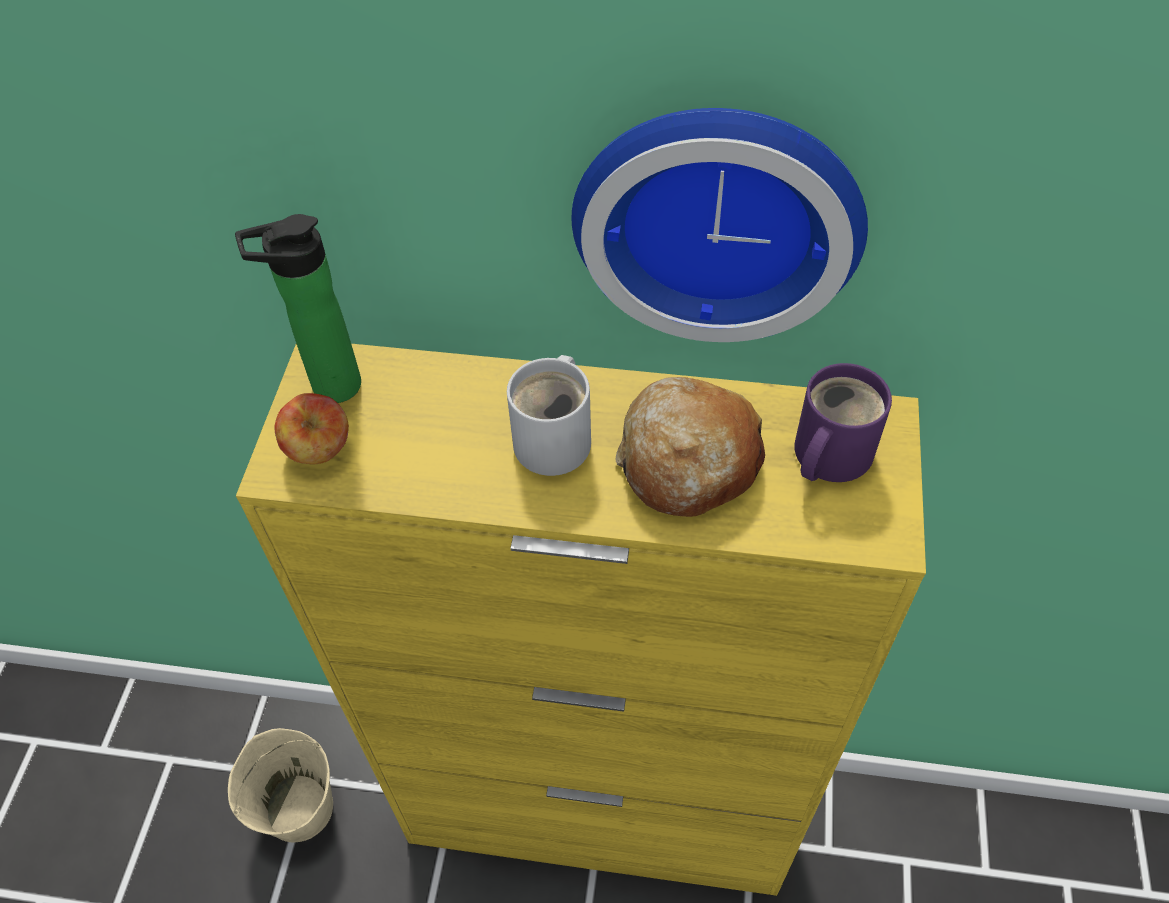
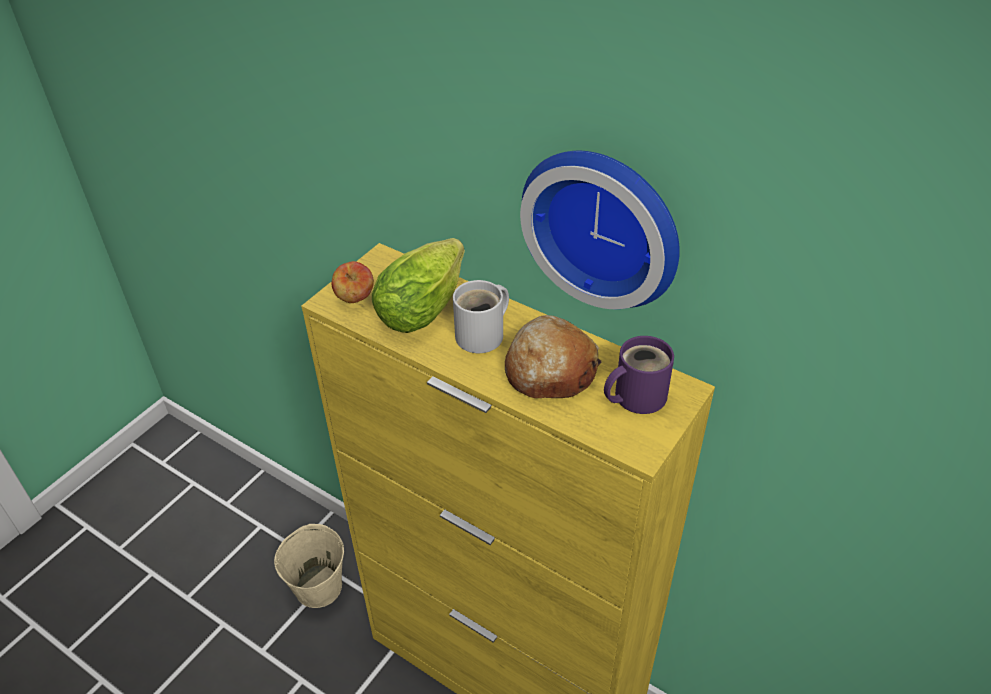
camera: 25 degrees right, 10 degrees down
(329, 387) = (379, 271): bottle -> none
(438, 416) = (426, 303): none -> lettuce

